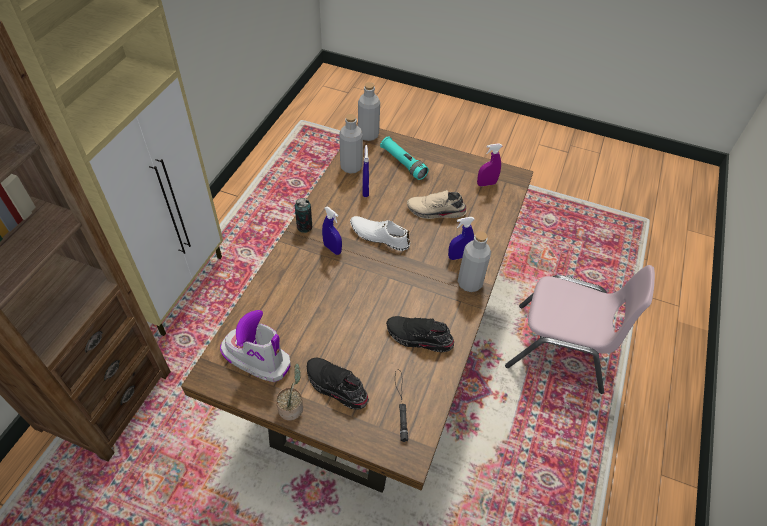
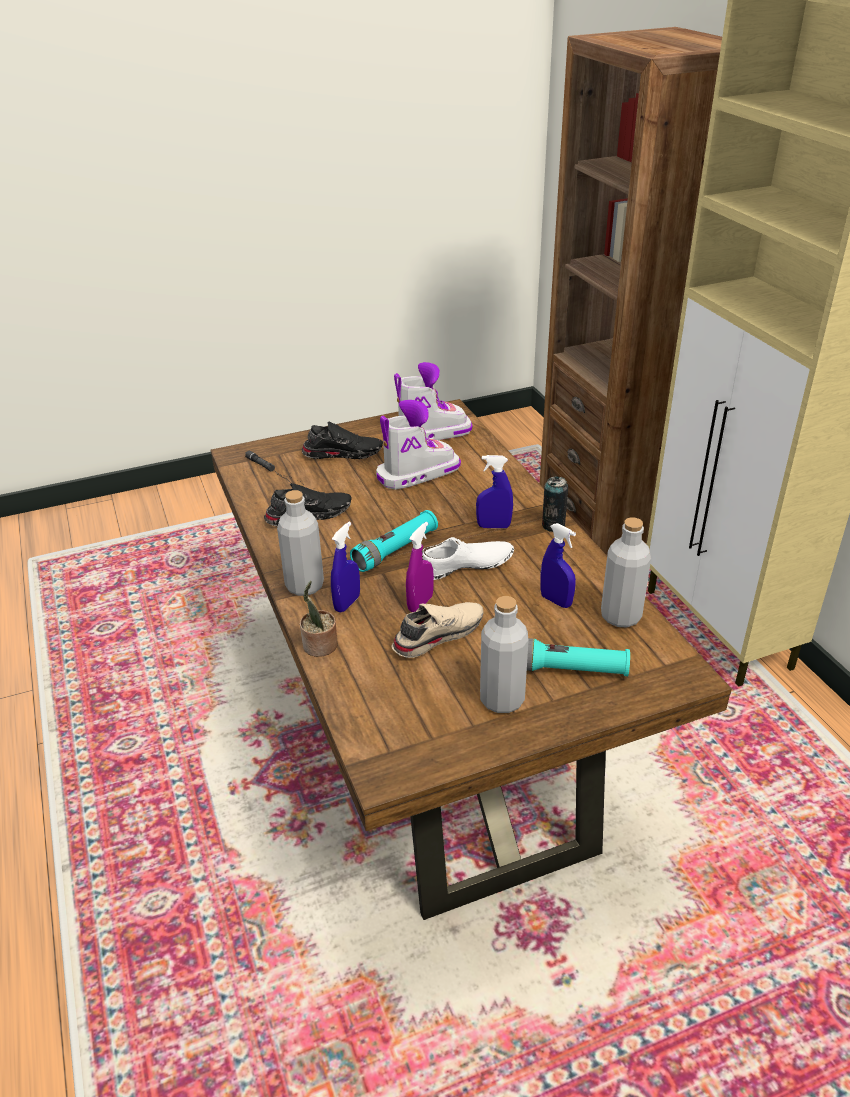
camera: 140 degrees right, 15 degrees down
(292, 407) = (361, 429): potted plant -> potted plant (319, 647)
(317, 323) = (417, 473): none -> boot
(368, 135) = (681, 677): grey bottle -> grey bottle (502, 699)
(400, 271) = (395, 550): none -> turquoise flashlight
(486, 184) = (415, 725): purple spray bottle -> purple spray bottle (420, 603)
(559, 349) = (191, 914): pink chair -> none

